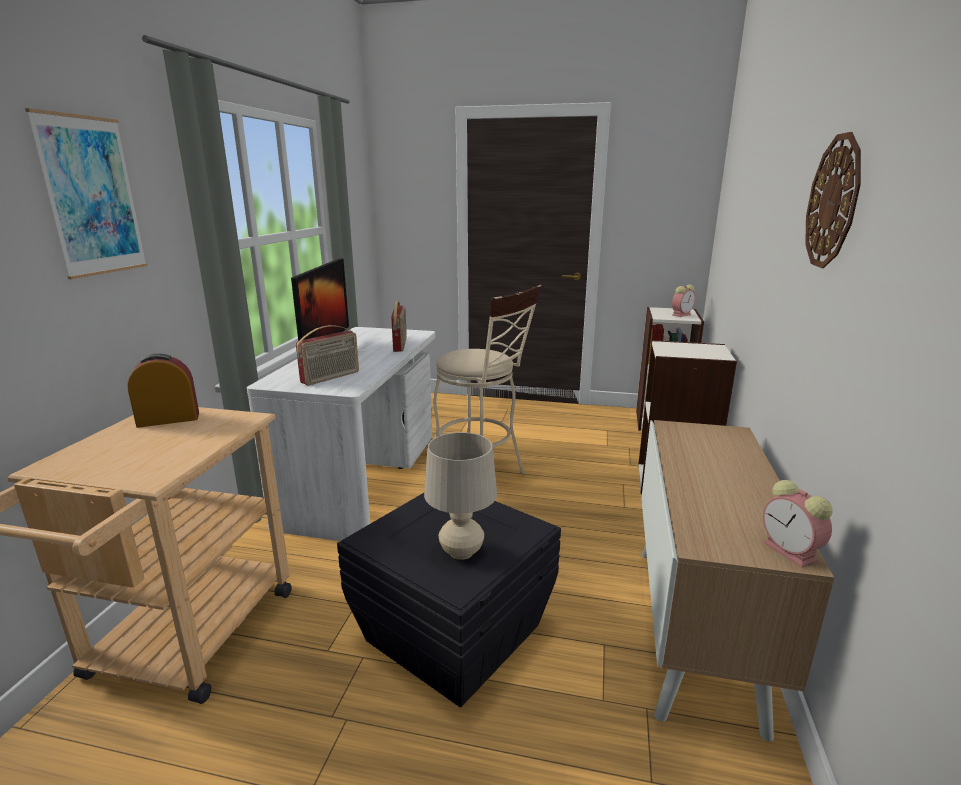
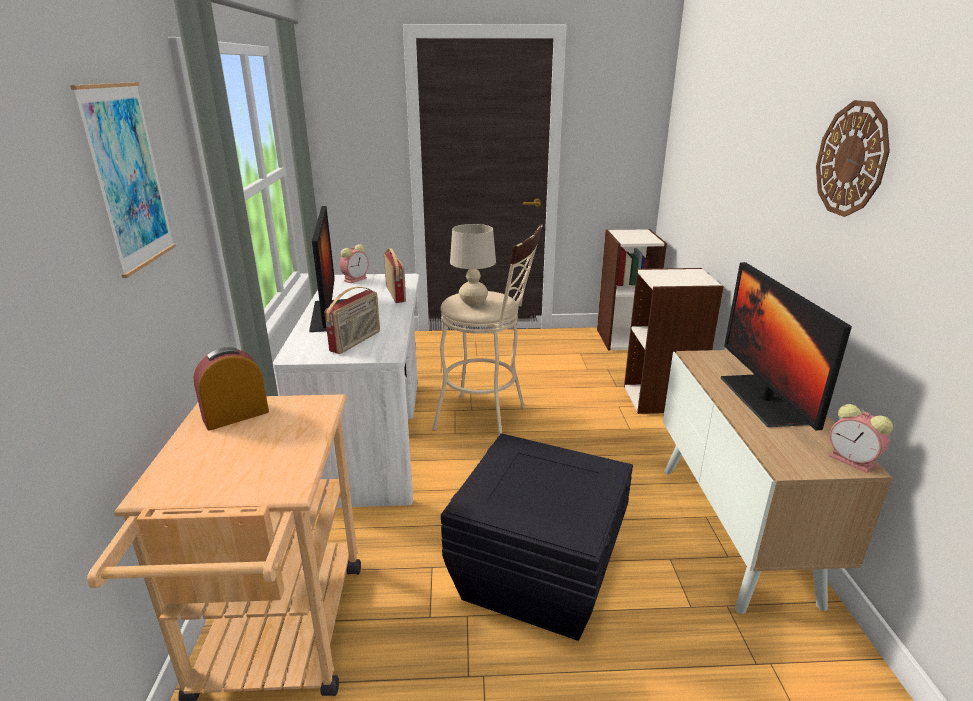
camera: 15 degrees left, 5 degrees up
(461, 552) = (563, 503): beige table lamp -> beige table lamp (473, 303)
(681, 314) = (642, 237): alarm clock -> alarm clock (356, 279)
(721, 476) = (763, 399): none -> monitor

